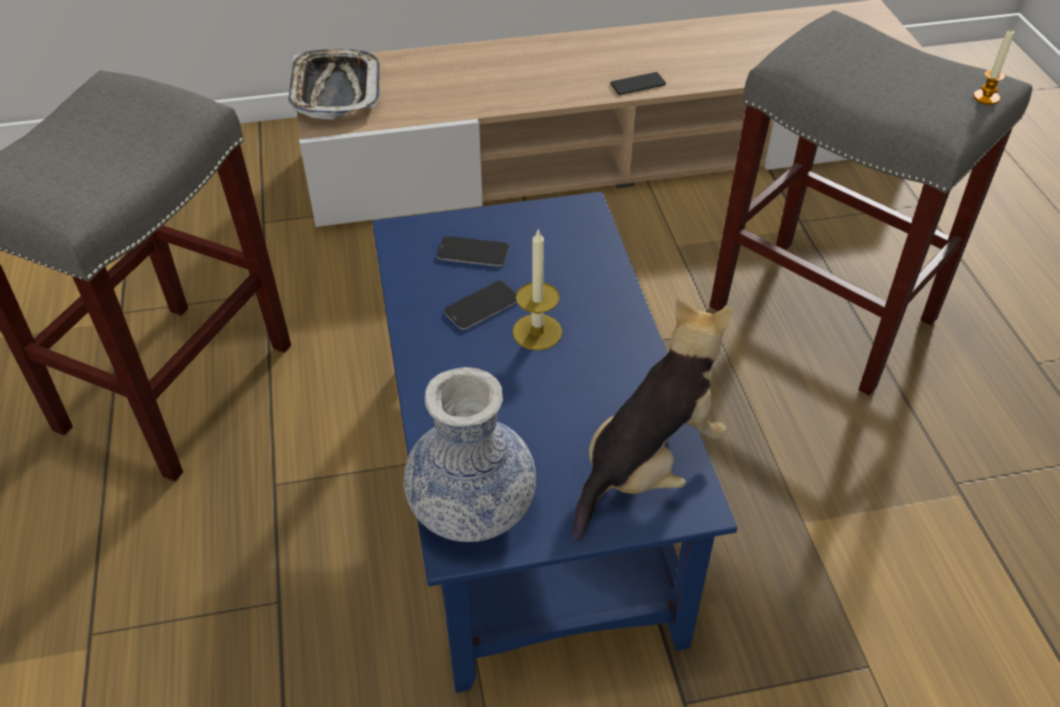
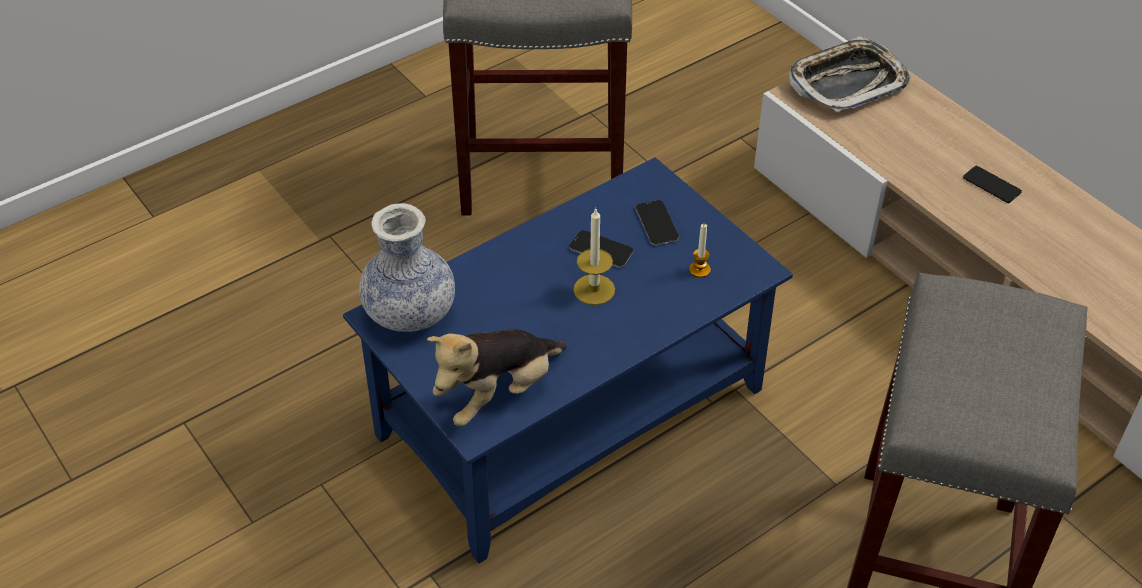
camera: 65 degrees right, 0 degrees up
(638, 84) = (1041, 268): phone -> phone (991, 185)
(648, 465) = (498, 393): plush toy -> plush toy turned 120 degrees clockwise
(986, 98) = (994, 442): candle -> candle (699, 270)

